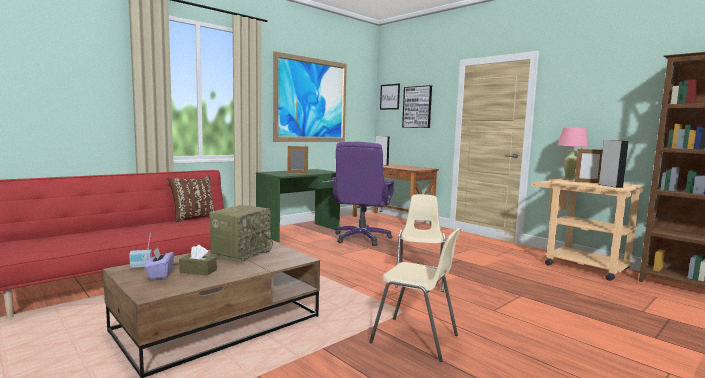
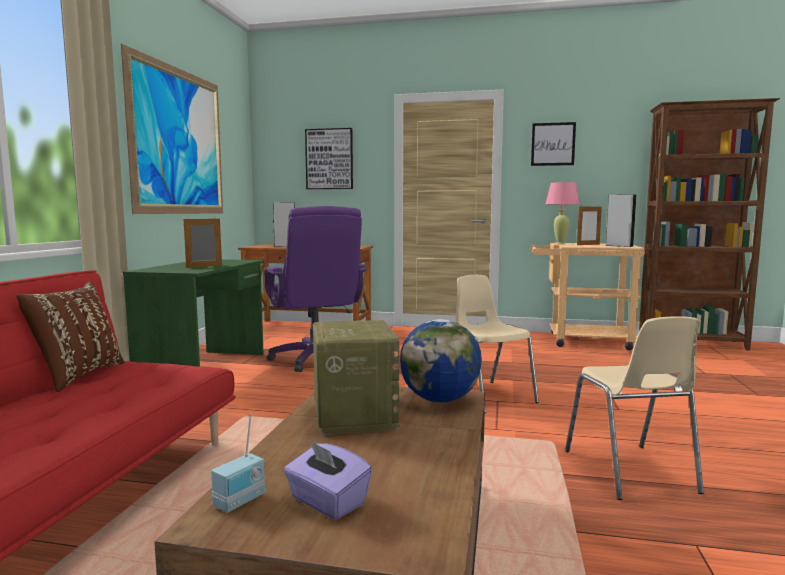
camera: 35 degrees left, 0 degrees up
(198, 271) = (375, 468): brown tissue box -> none
(290, 257) = (440, 400): none -> globe
(390, 97) = (278, 143): picture -> picture (553, 144)
(415, 339) = (630, 471): beige chair -> beige chair turned 90 degrees clockwise

